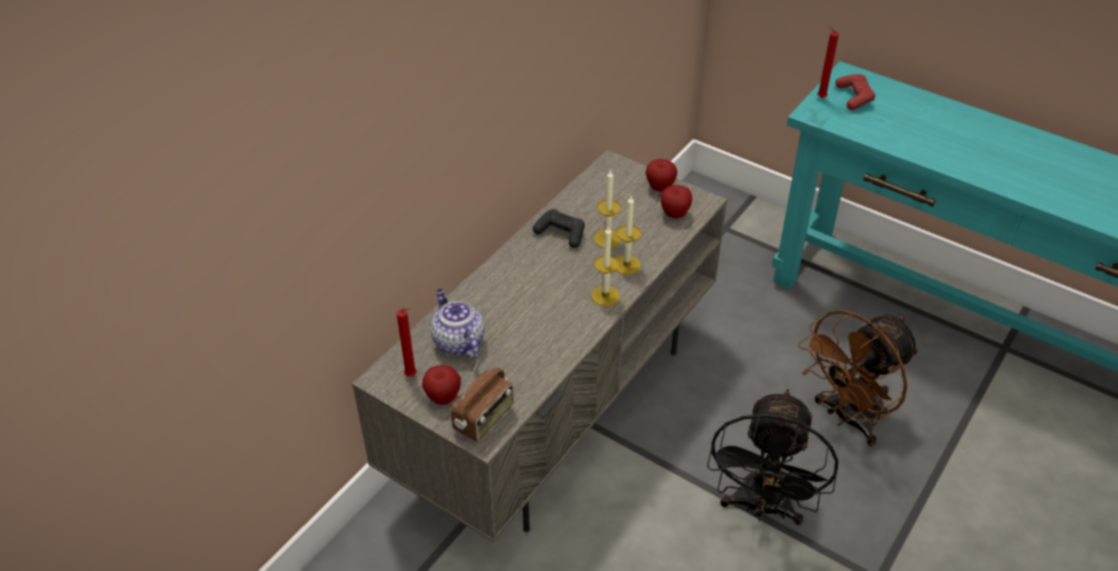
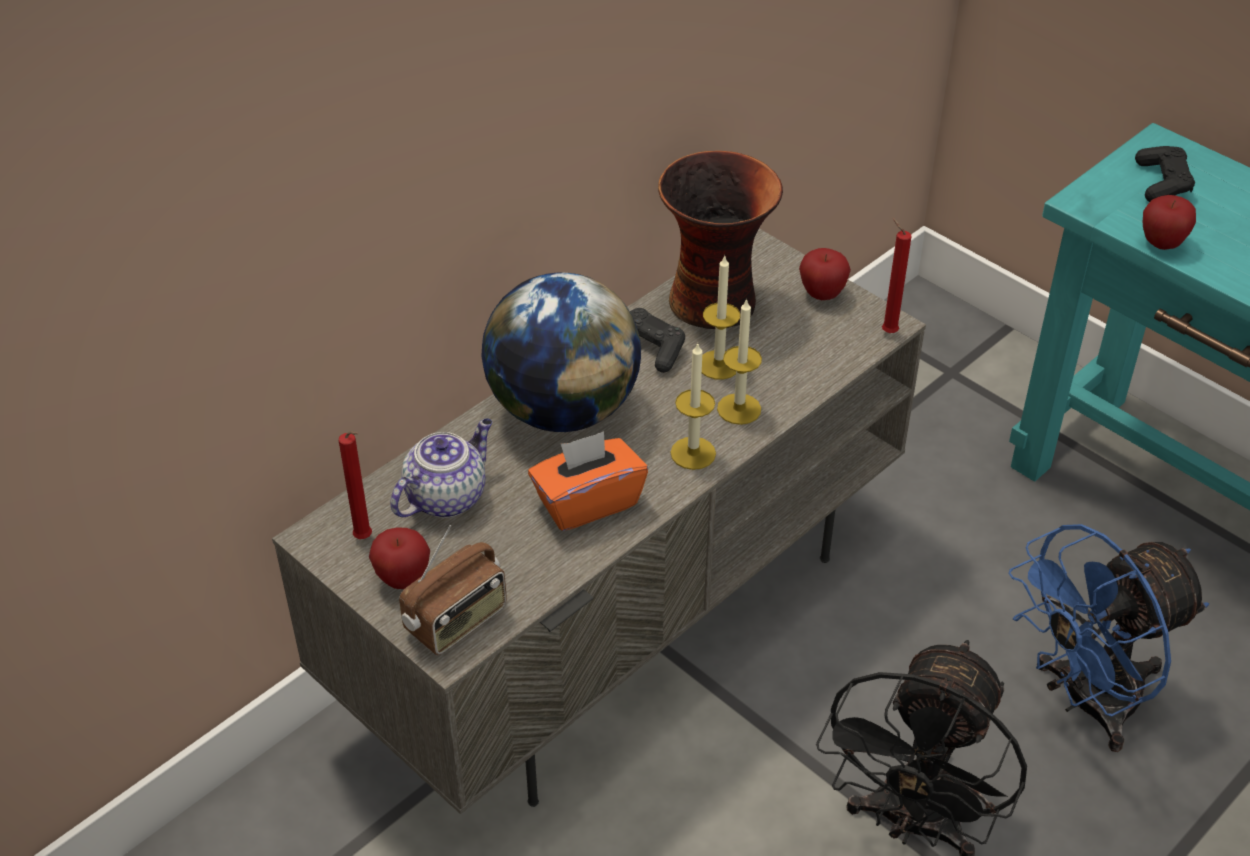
camera: 10 degrees right, 0 degrees up
(457, 342) = (446, 496): teapot -> teapot turned 60 degrees clockwise
(517, 278) = (563, 409): none -> globe
(547, 334) = (587, 502): none -> orange tissue box
(596, 199) = (716, 301): none -> vase
(674, 214) = (835, 338): apple -> apple (1161, 244)
(819, 97) = (1104, 177): red candle -> red candle (887, 331)
(847, 419) = (1085, 702): brown fan -> blue fan
(854, 97) = (1162, 183): red game controller -> black game controller

